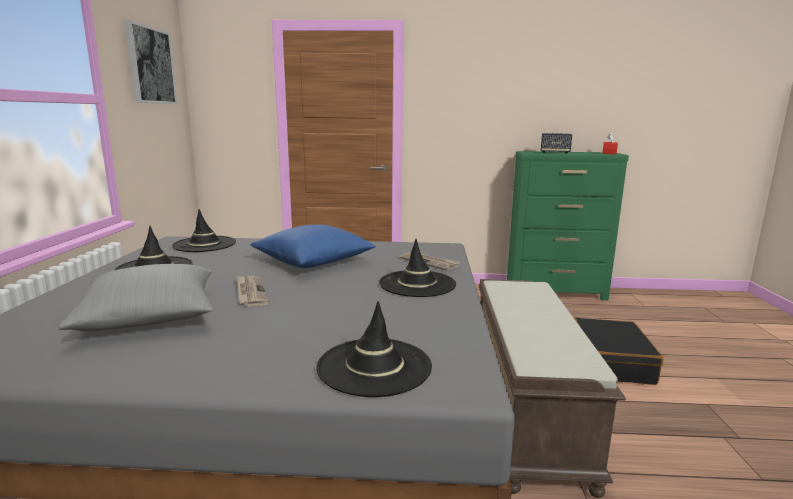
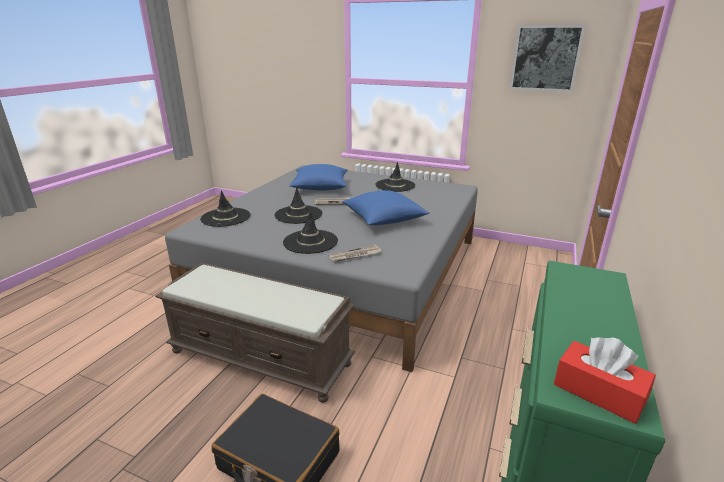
camera: 110 degrees right, 10 degrees up
(150, 317) = (320, 187): grey pillow -> blue pillow
(204, 244) = (445, 194): black hat -> black hat (298, 214)
(555, 152) = (575, 299): speaker -> none

